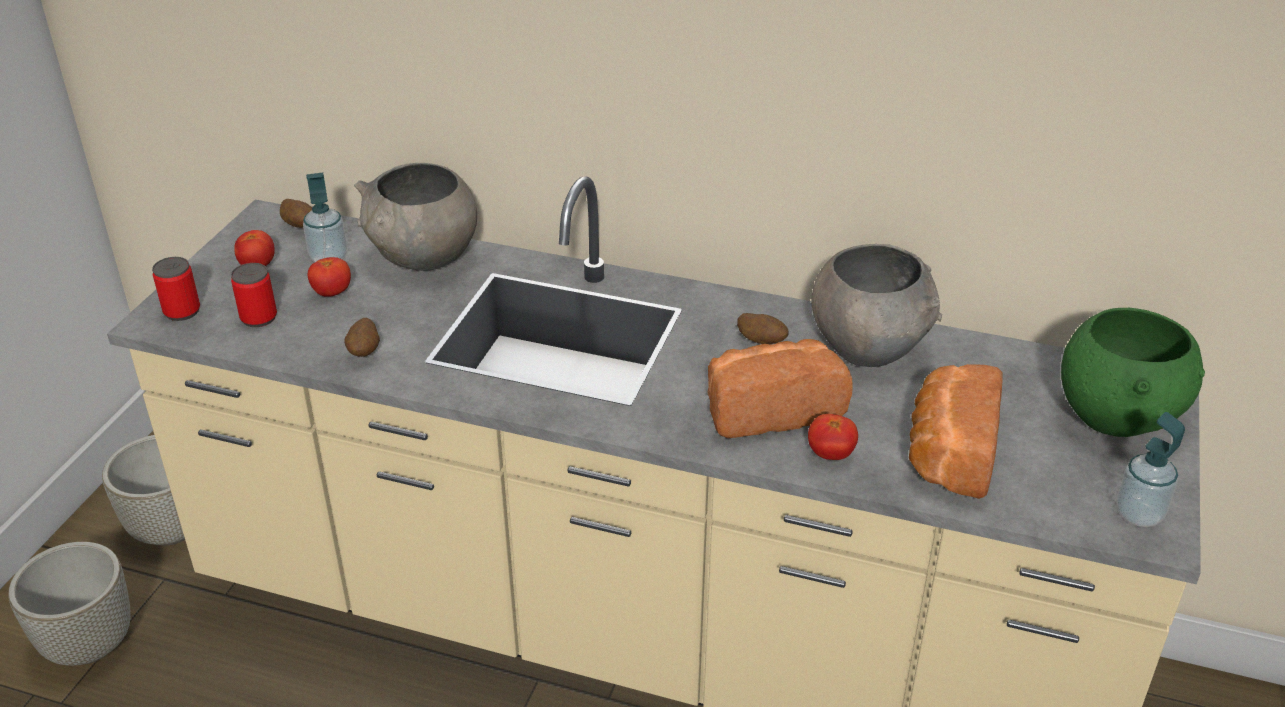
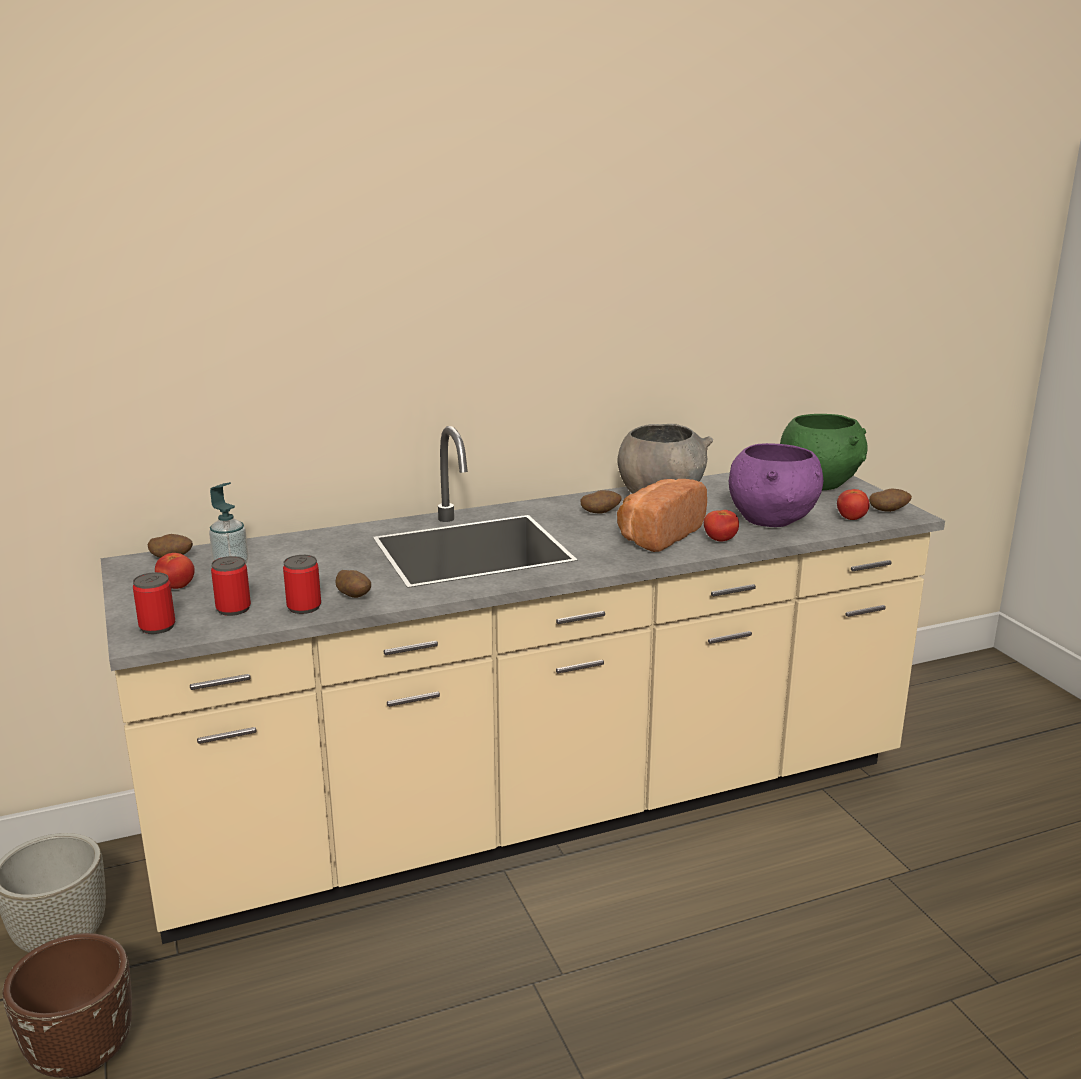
camera: 40 degrees left, 15 degrees down
(89, 644) = (81, 1055): grey planter -> brown planter
(310, 344) = (304, 607): none -> can
(332, 293) = (269, 580): tomato -> tomato (851, 518)
(424, 258) = (308, 545): grey bowl -> none
(948, 453) = (772, 520): bread -> purple bowl
(1139, 514) = (888, 511): soap dispenser -> potato

